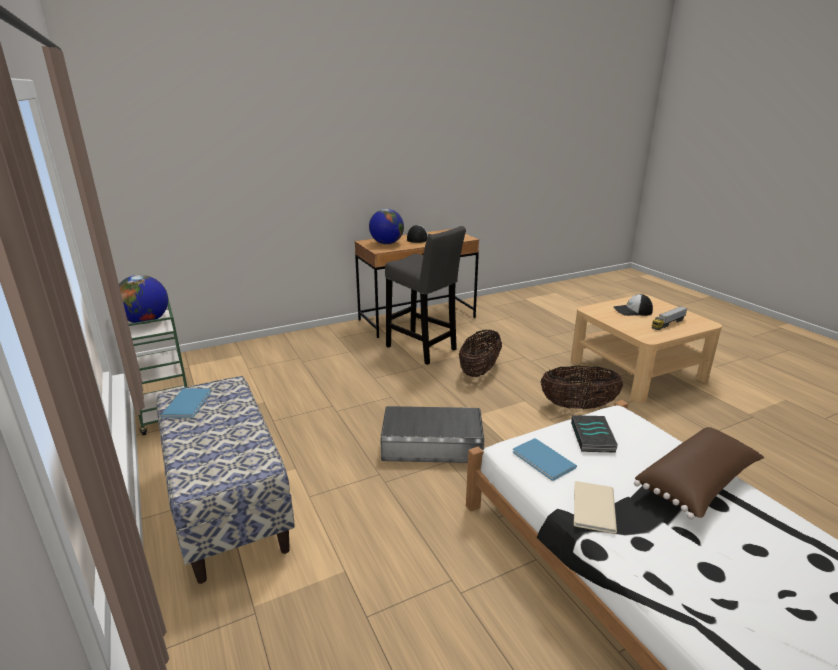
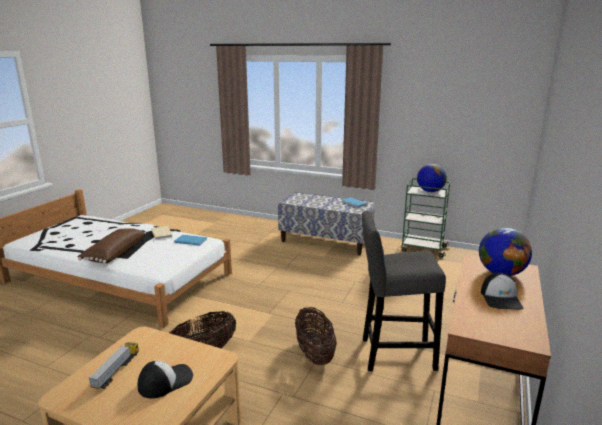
camera: 140 degrees right, 5 degrees down
(432, 443) = (278, 288): grey storage box -> none
(593, 437) = (170, 255): book -> none

